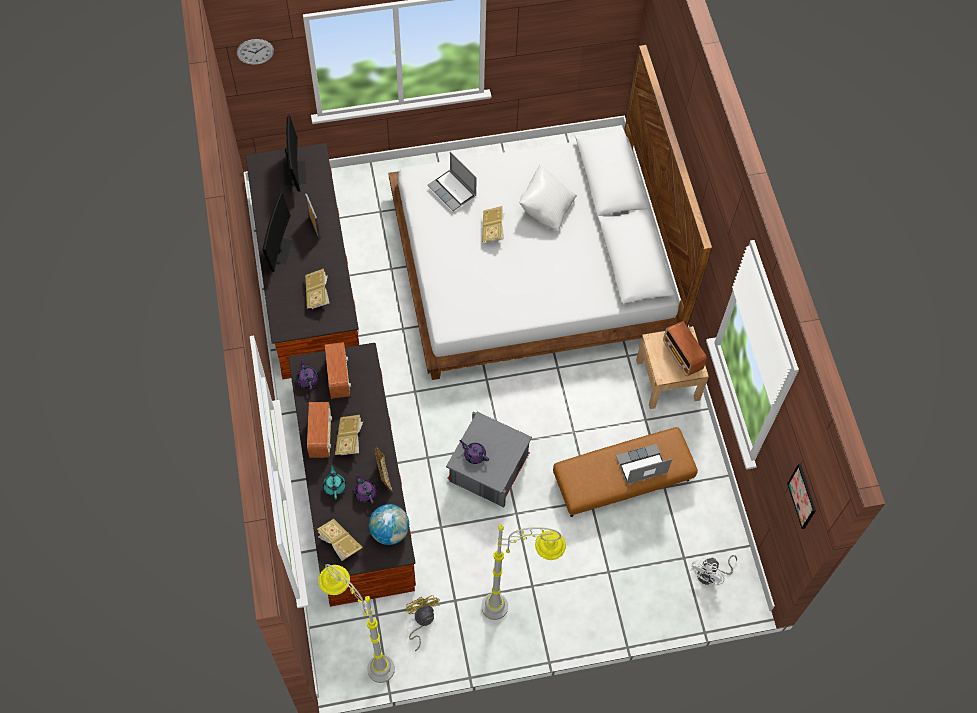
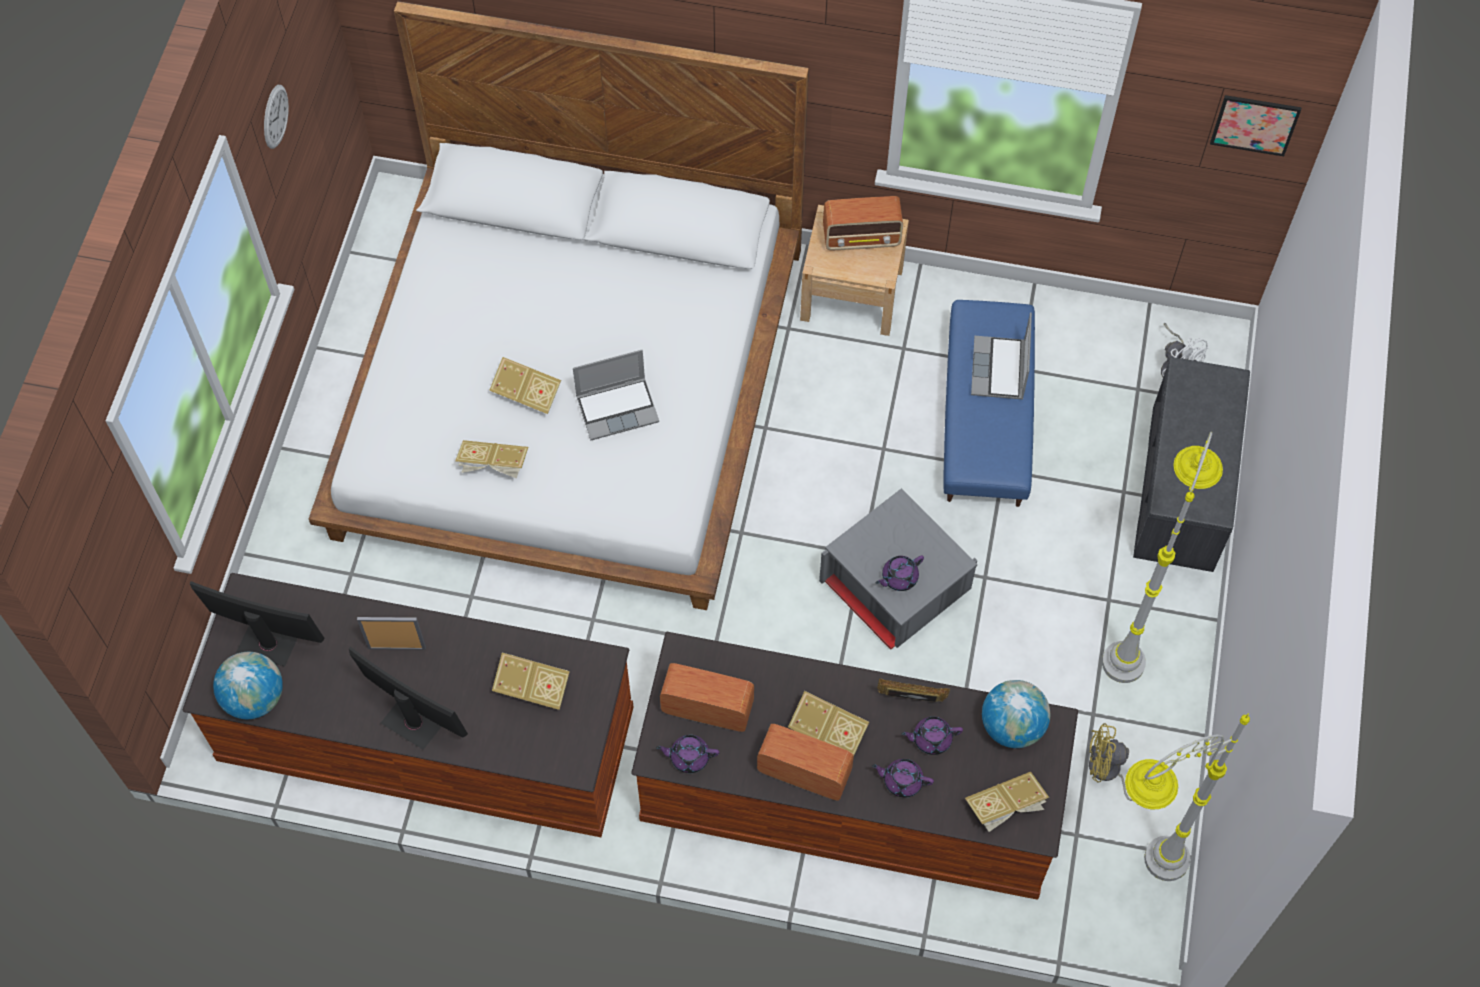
camera: 65 degrees left, 0 degrees up
(255, 51) = (96, 548): wall clock -> wall clock (275, 116)
(263, 180) = (254, 698): none -> globe
(334, 486) = (902, 781): turquoise teapot -> purple teapot
(443, 232) = (493, 466): none -> book
(453, 191) = (424, 422): laptop -> laptop (618, 408)
(546, 209) = (527, 306): white pillow -> none
(622, 479) = (987, 416): brown ottoman -> blue ottoman
(626, 606) = (1184, 490): none -> grey bench

